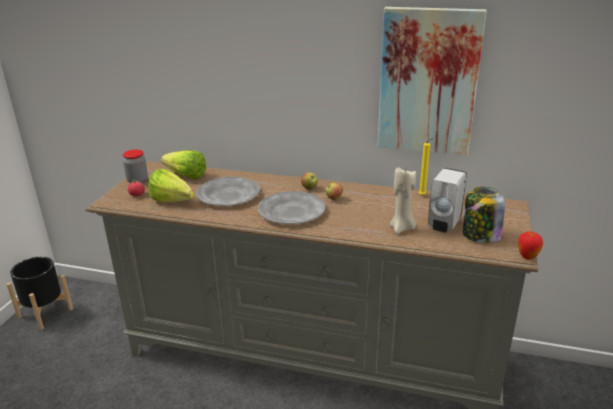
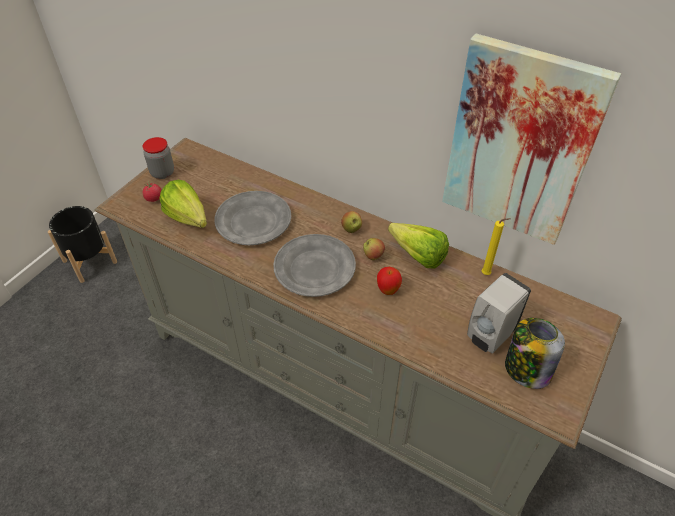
camera: 15 degrees right, 20 degrees up
(183, 175) = (216, 173): lettuce -> lettuce (414, 253)
(402, 228) = (434, 331): beige candle -> none
(527, 257) = (569, 424): apple -> apple (388, 290)

